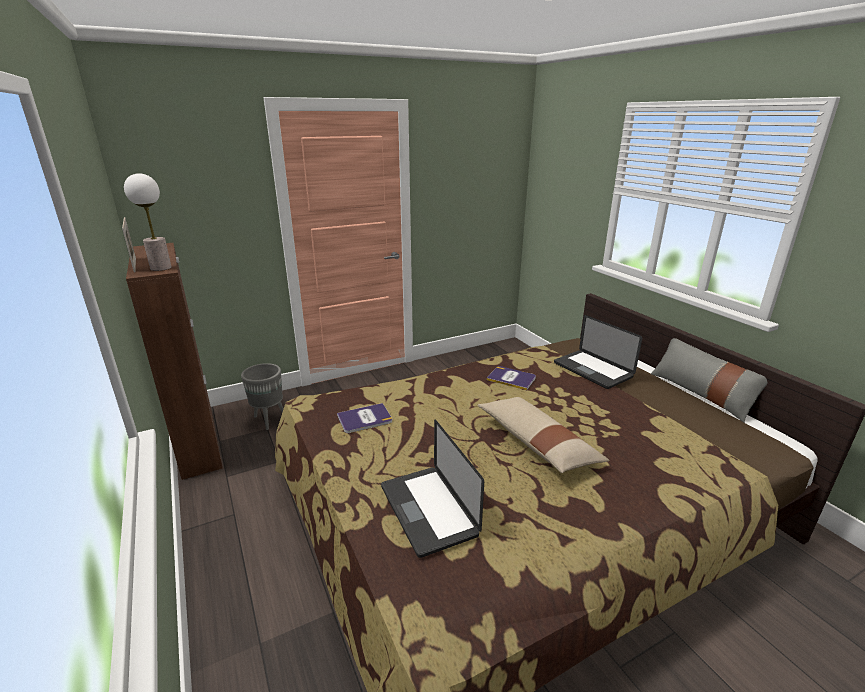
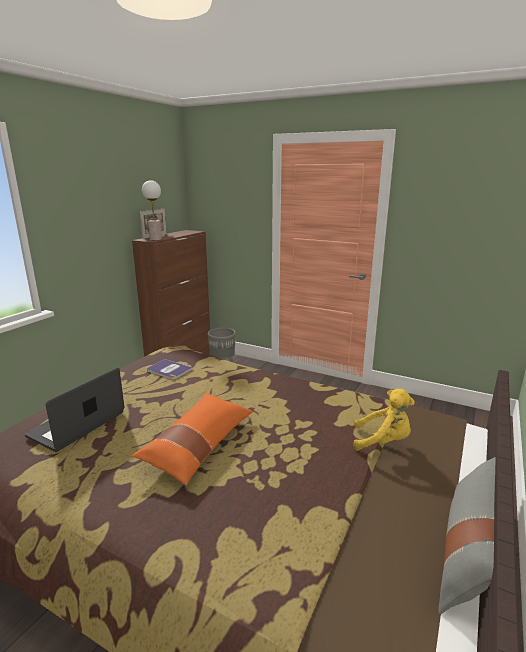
camera: 55 degrees right, 5 degrees down
(511, 378) = (298, 403): book -> none
(537, 443) = (198, 445): beige pillow -> orange pillow
(592, 370) = (383, 442): laptop -> yellow plush toy

